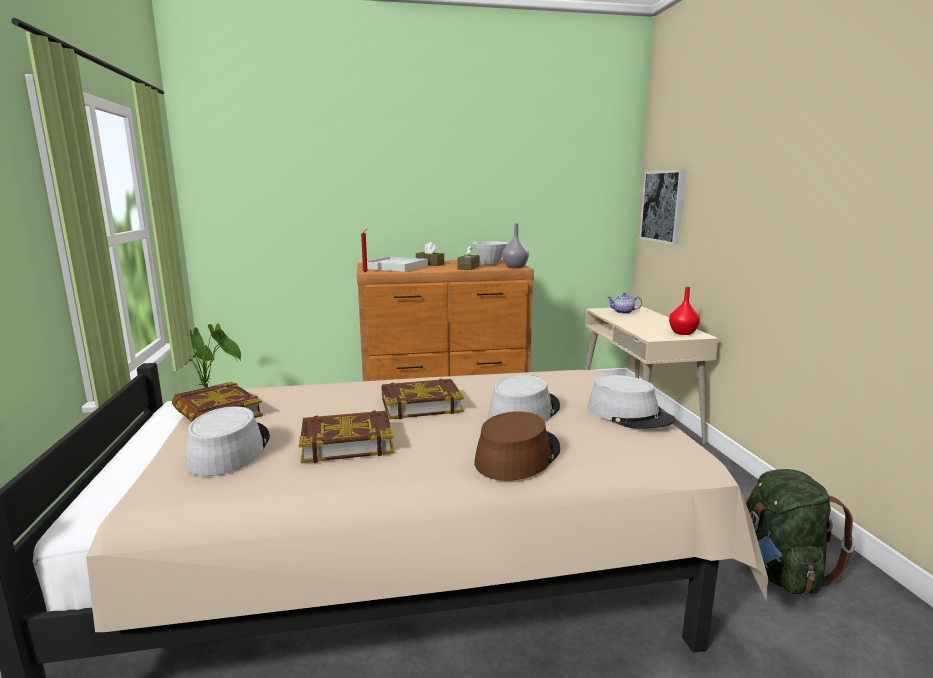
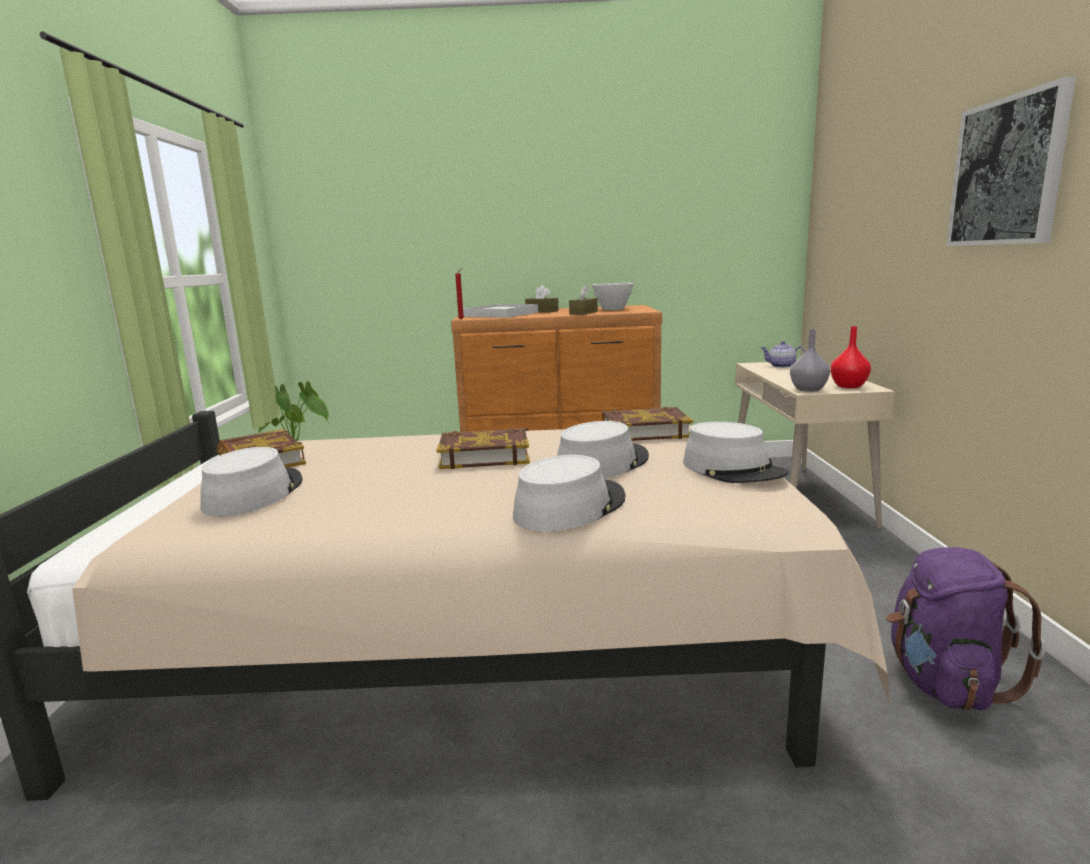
camera: 10 degrees right, 0 degrees up
(347, 442) = (381, 490): book -> book (645, 431)
(514, 267) = (639, 311): grey vase -> grey vase (808, 389)
(517, 455) = (569, 507): brown hat -> grey hat
(663, 206) = (834, 231): picture -> picture (1007, 172)
(780, 571) = (944, 682): green backpack -> purple backpack

